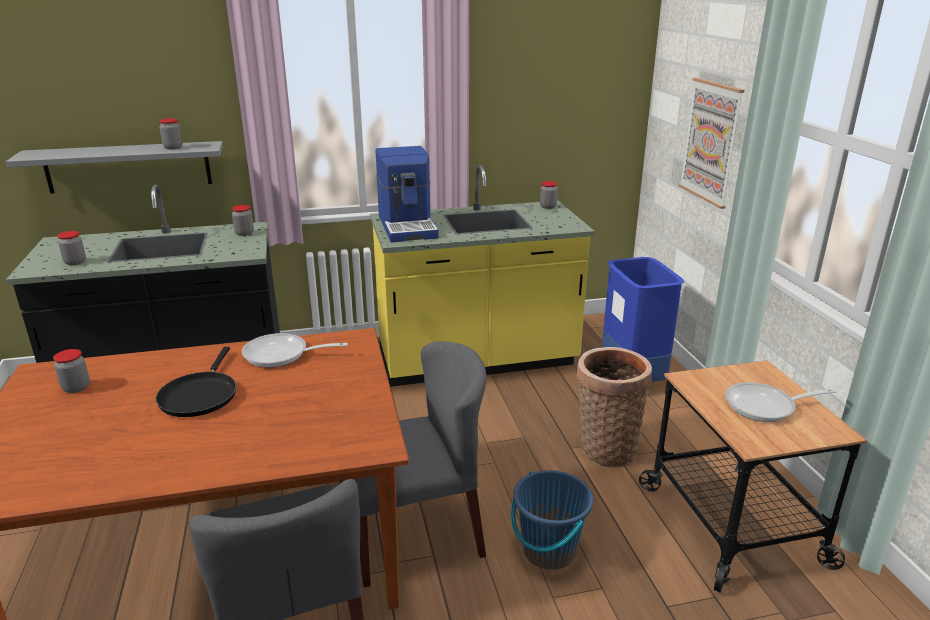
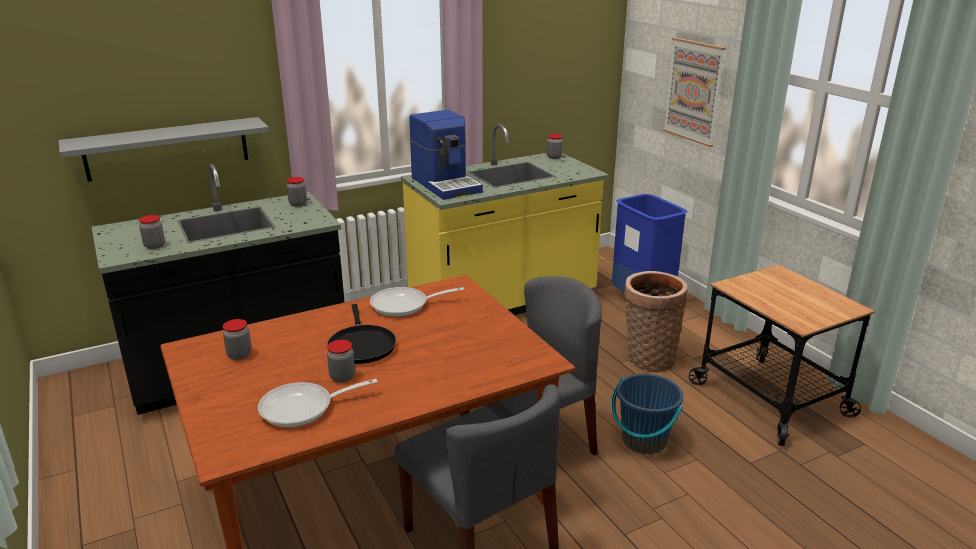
camera: 15 degrees left, 0 degrees up
(173, 147) = (219, 126): jar -> jar (342, 377)
(765, 406) = (796, 297): frying pan -> frying pan (303, 408)

